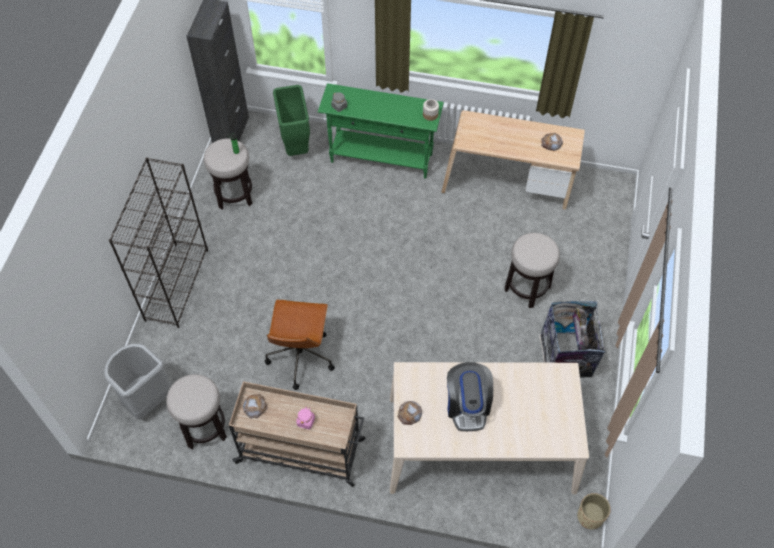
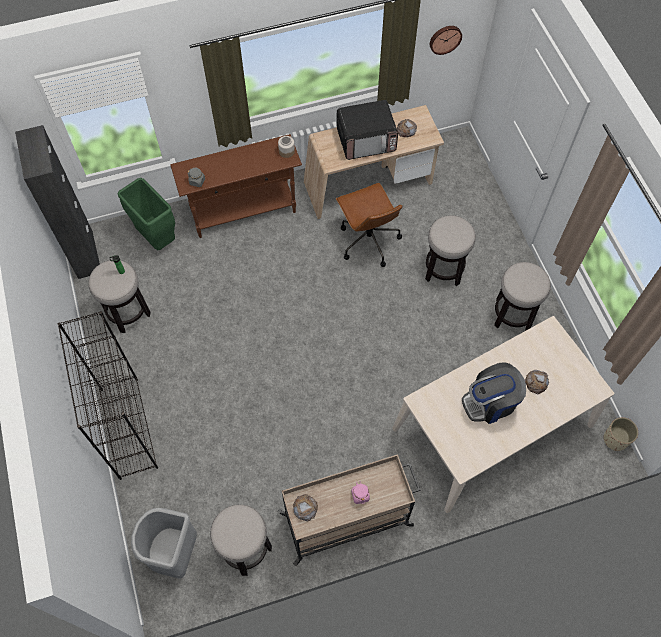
camera: 30 degrees left, 5 degrees up
(300, 356) = (290, 433): brown office chair -> brown office chair (368, 240)
(381, 158) = (244, 212): green console table -> brown console table
(409, 414) = (447, 437): bread -> bread (536, 382)
(467, 405) = (490, 402): coffee machine -> coffee machine turned 105 degrees clockwise
(509, 136) = (366, 140): none -> microwave
(565, 358) = (512, 315): trash can -> stool
(619, 72) = (445, 39): none -> wall clock

